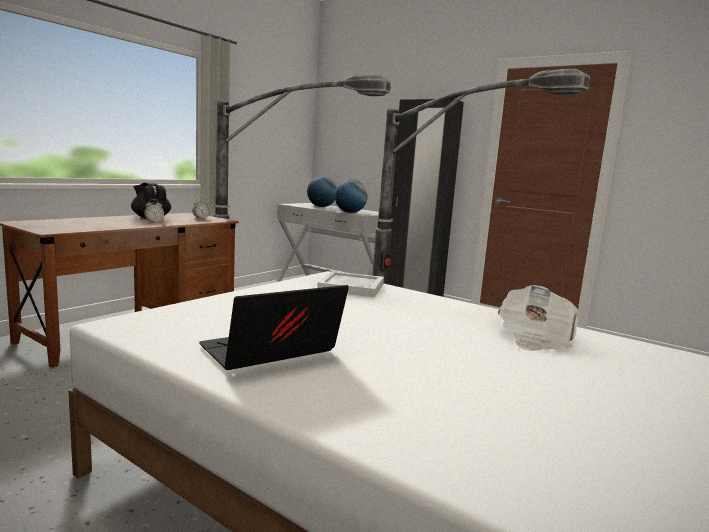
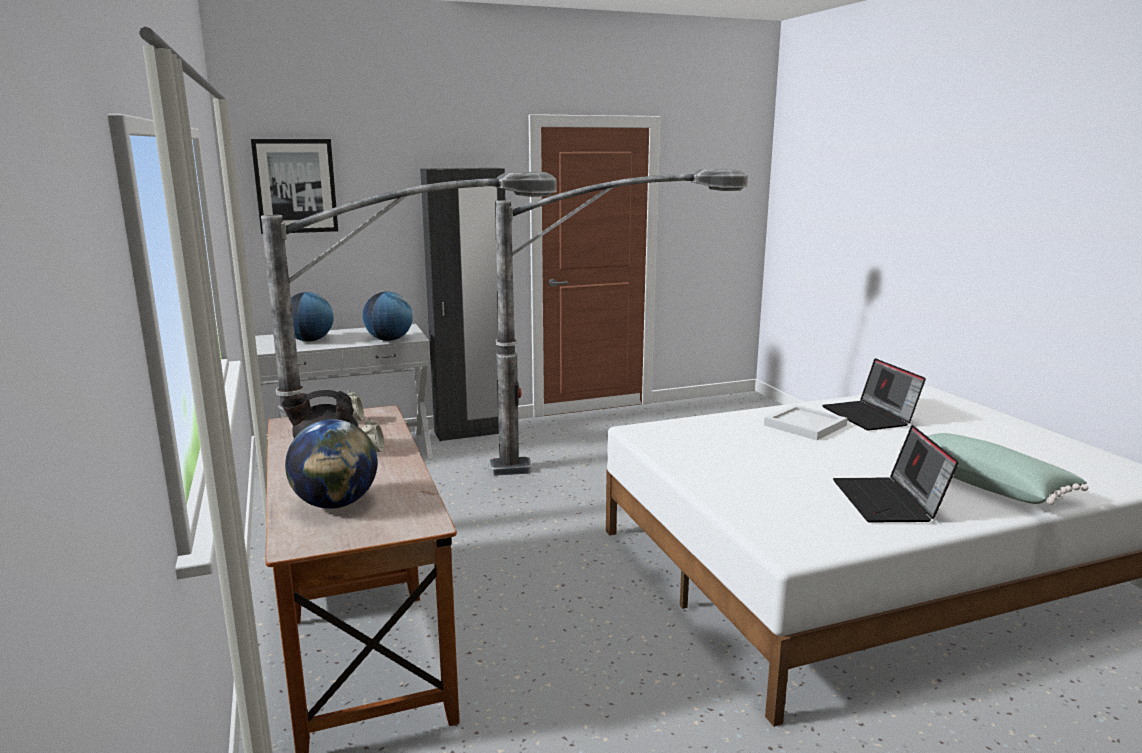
camera: 55 degrees left, 5 degrees up
(73, 222) = (335, 504): none -> globe
(346, 114) = (295, 186): none -> picture
(350, 287) = (692, 433): white tray -> white tray (803, 425)
(396, 401) = (986, 484): none -> green pillow
(534, 339) = (870, 416): newspaper -> laptop

